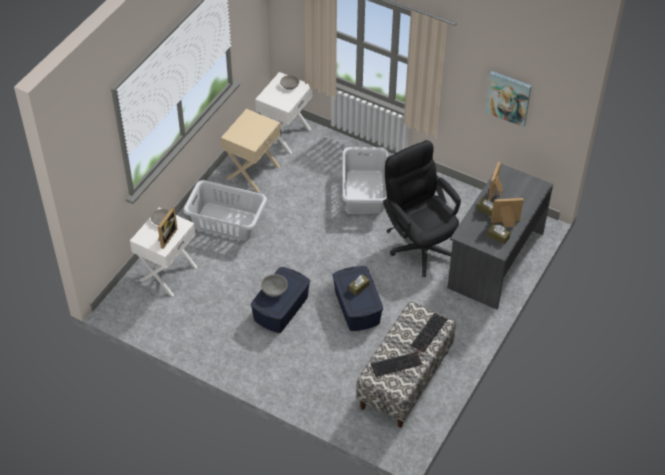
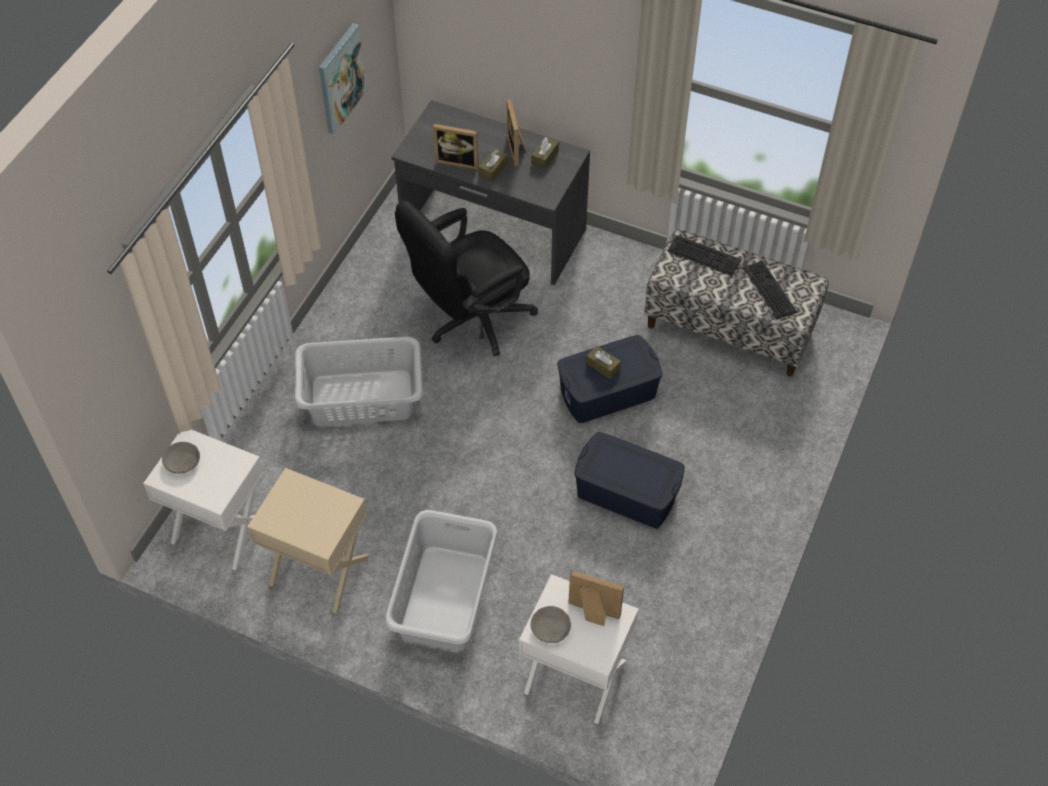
camera: 95 degrees left, 5 degrees up
(274, 291) = (628, 478): grey bowl -> none

